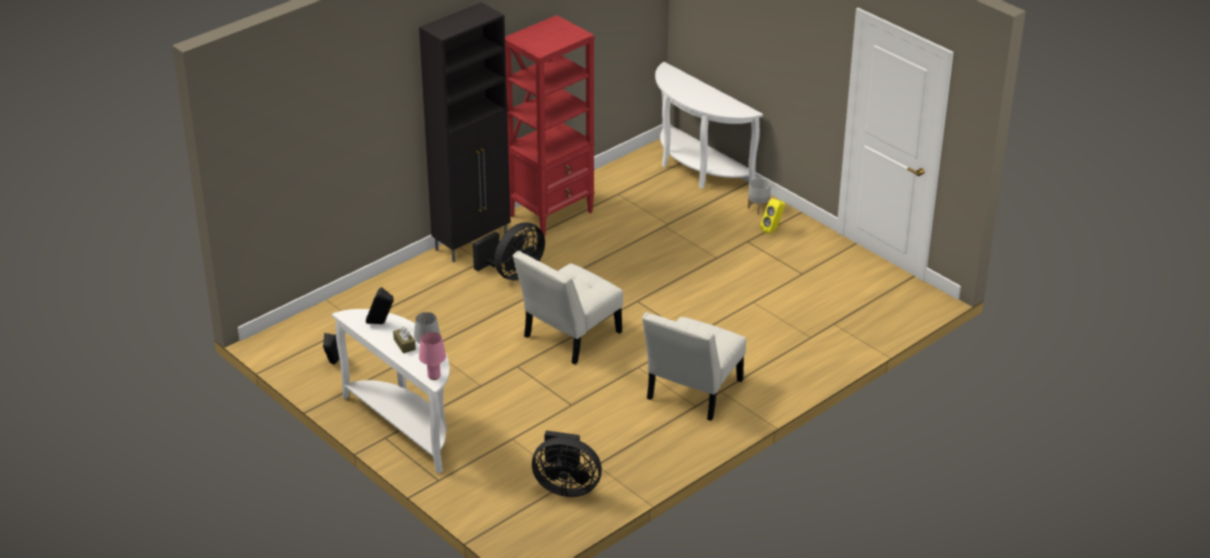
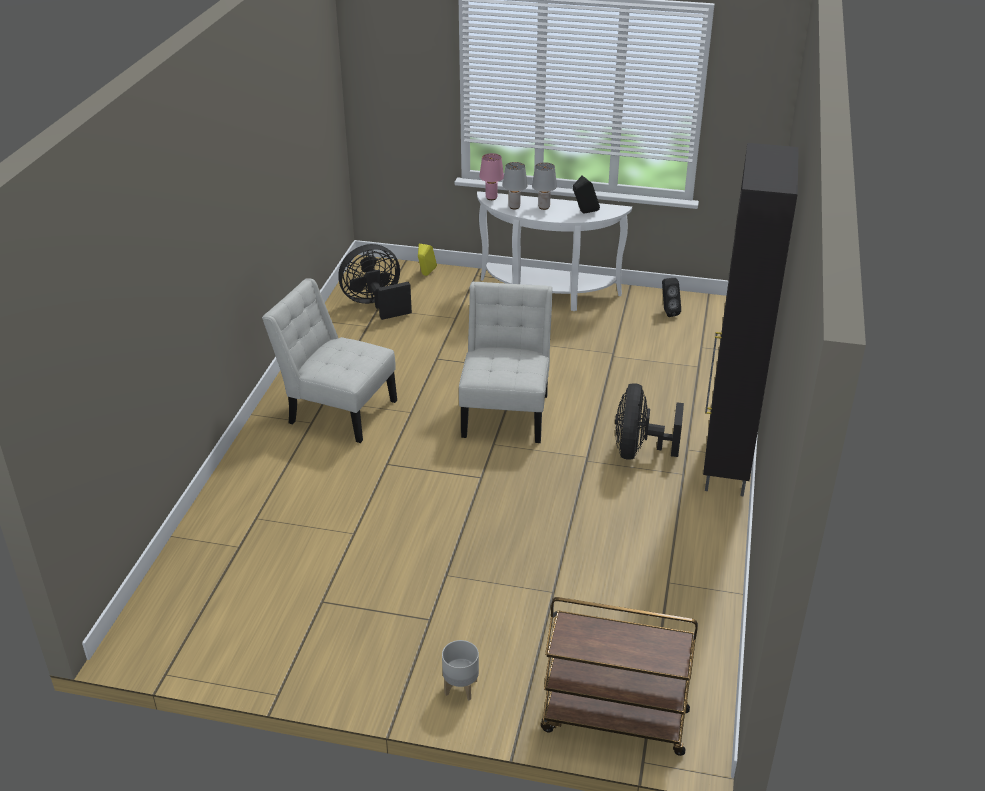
camera: 145 degrees right, 0 degrees up
(404, 344) = (544, 207): brown tissue box -> grey table lamp
(552, 213) = (699, 543): red bookcase -> none
(692, 393) = (337, 410): white chair -> white chair turned 60 degrees counterclockwise
(696, 169) = (613, 721): white console table -> brown cart
(773, 230) = (411, 656): yellow speaker -> yellow speaker (426, 275)

